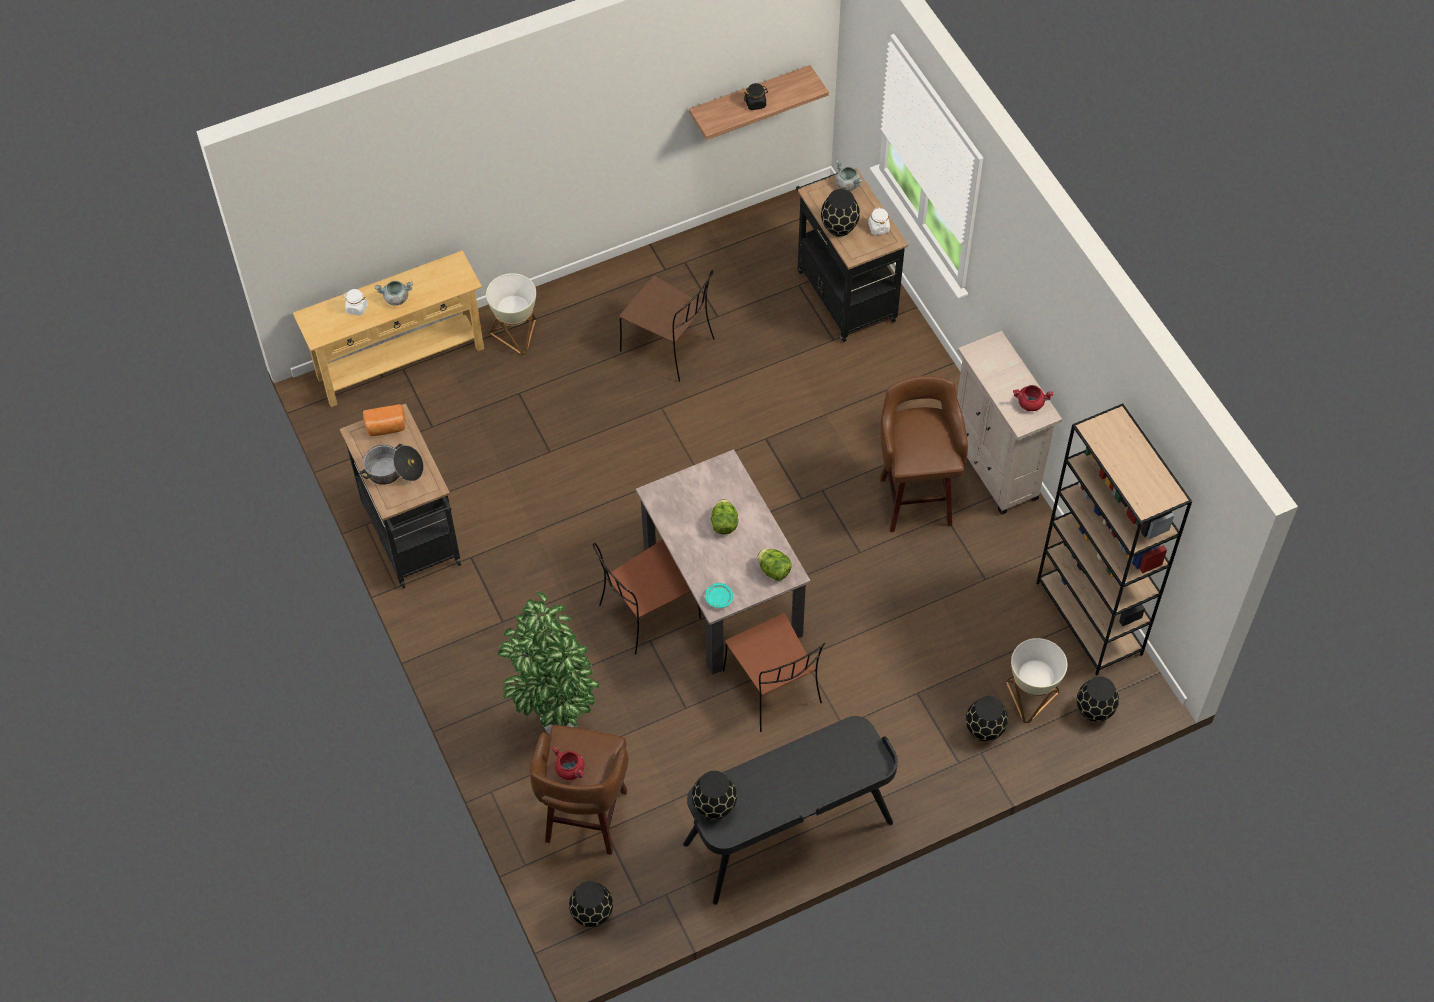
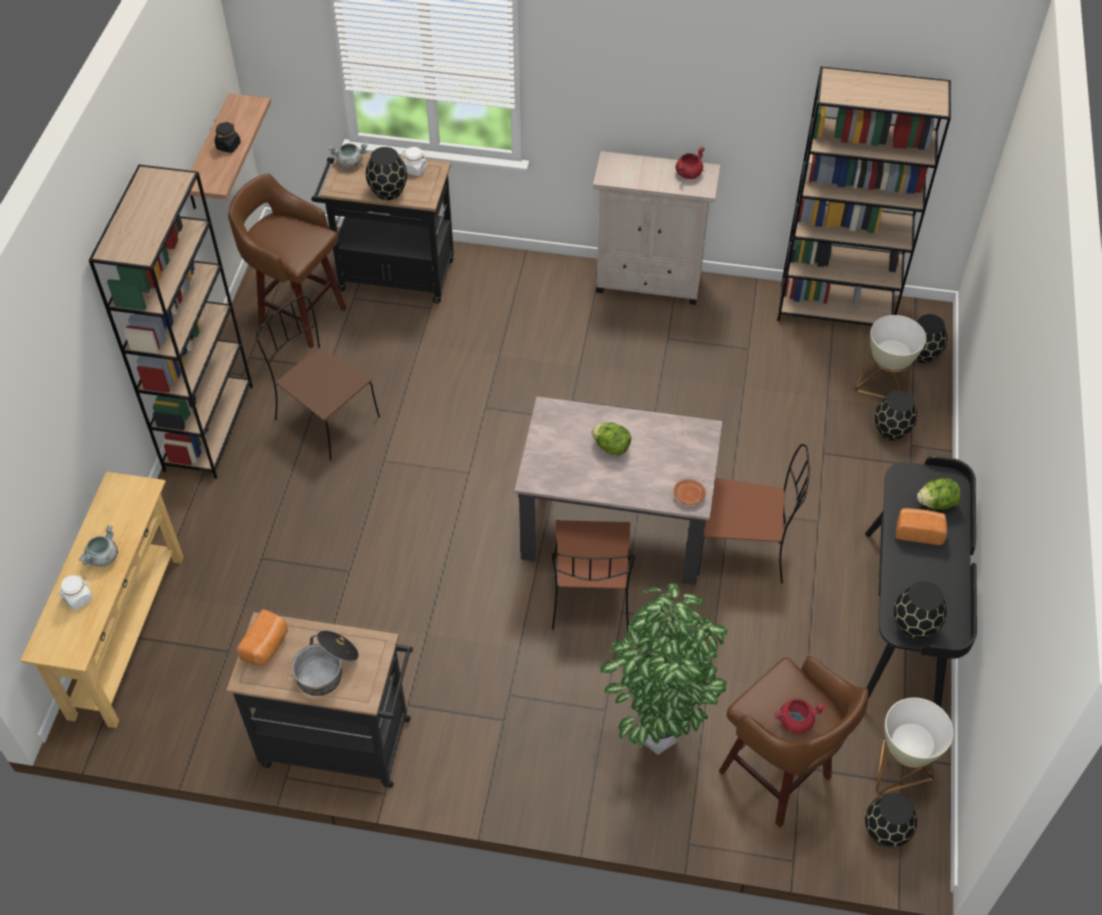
camera: 55 degrees left, 5 degrees down
(516, 336) = (196, 523): planter -> planter (900, 770)
(601, 284) = (208, 427): none -> beige bookcase
(669, 346) = (325, 417): brown chair -> brown chair turned 120 degrees counterclockwise
(718, 598) = (688, 495): turquoise plate -> brown plate
(774, 570) = (691, 440): lettuce -> lettuce (936, 503)
(808, 767) = (918, 531): none -> bread
(915, 498) = (634, 346): brown stool -> brown stool (299, 315)

